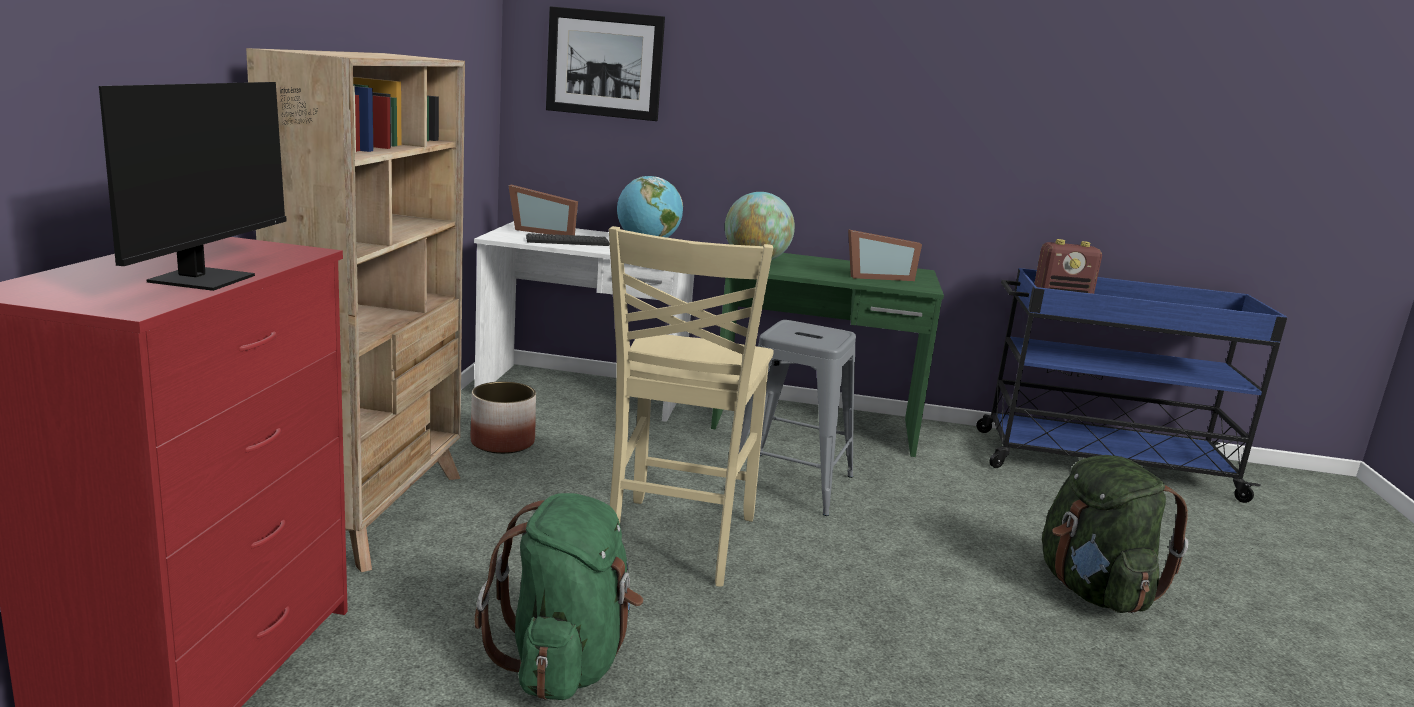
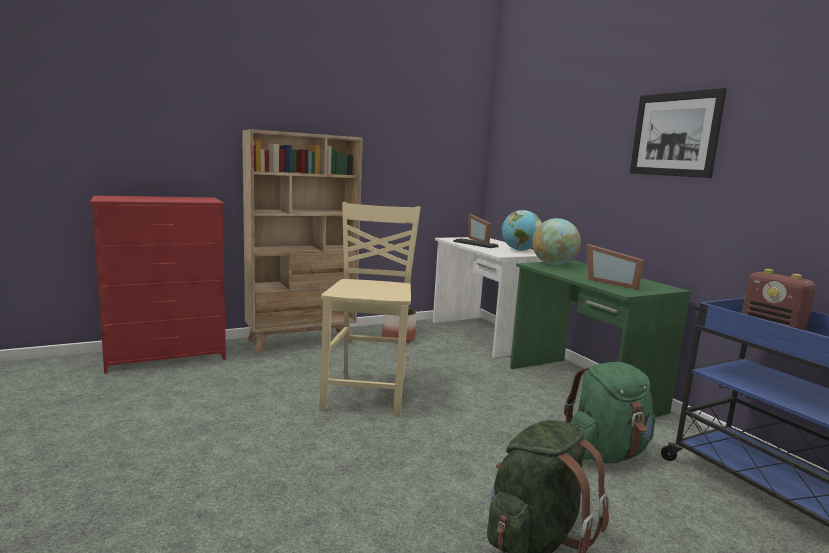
camera: 55 degrees right, 5 degrees down
(214, 276) = (155, 200): monitor -> none
(565, 662) = (232, 401): green backpack -> green backpack (606, 453)
(604, 64) = (524, 147): picture -> picture (675, 134)
(677, 542) = (368, 393): beige chair -> beige chair turned 120 degrees clockwise
(791, 483) = (487, 402): grey stool -> none

